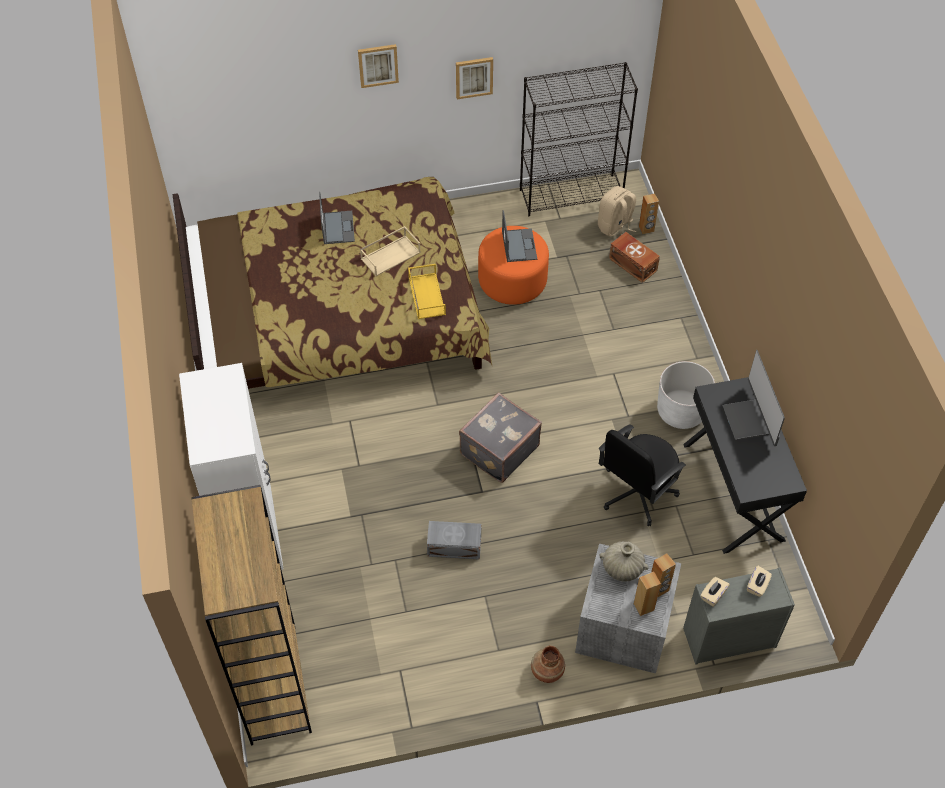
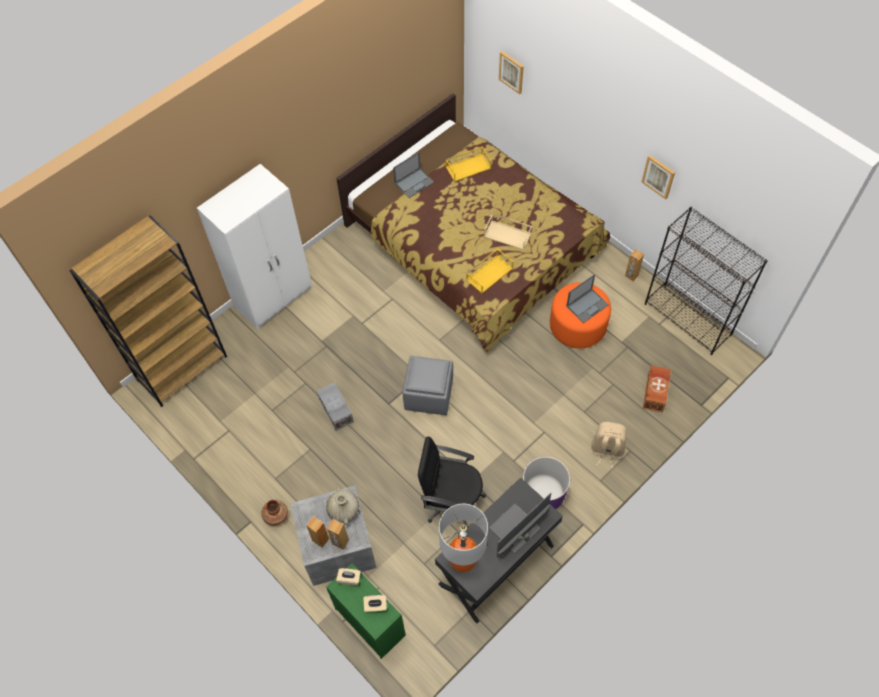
camera: 60 degrees right, 5 degrees up
(272, 241) = (468, 167): none -> yellow tray
(337, 227) = (508, 193): laptop -> laptop (414, 182)
(378, 65) = (600, 113): picture -> picture (511, 72)
(498, 449) = (428, 395): grey suitcase -> grey ottoman
(615, 227) = (681, 363): beige backpack -> beige backpack (606, 450)
(646, 229) = (697, 385): brown speaker -> brown speaker (631, 276)
(681, 411) = (543, 494): white planter -> purple planter
(728, 638) = (369, 621): grey dresser -> green dresser
(755, 479) = (463, 558): none -> table lamp

